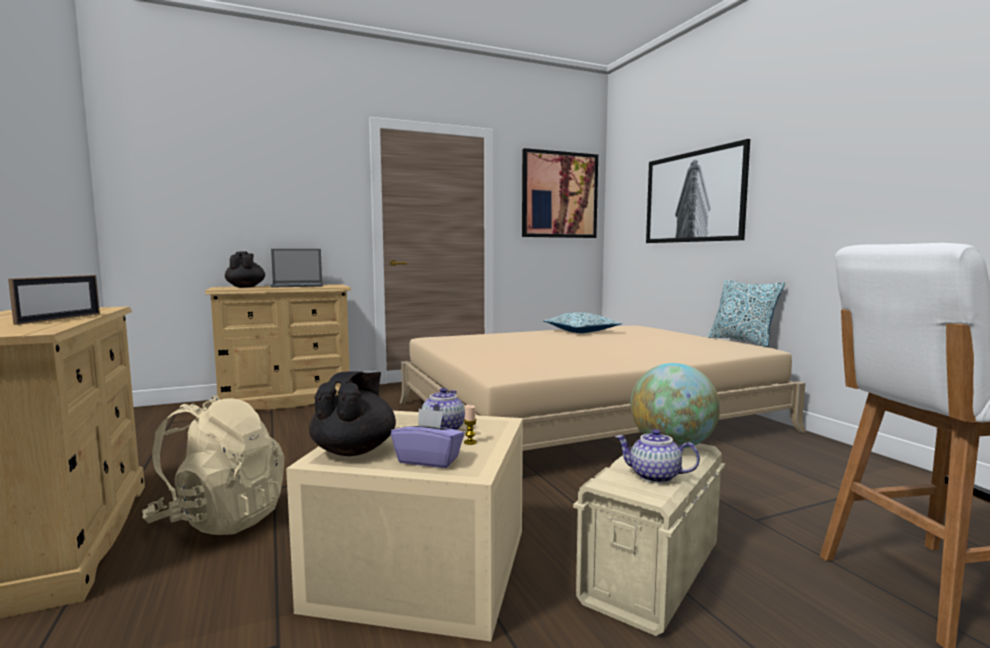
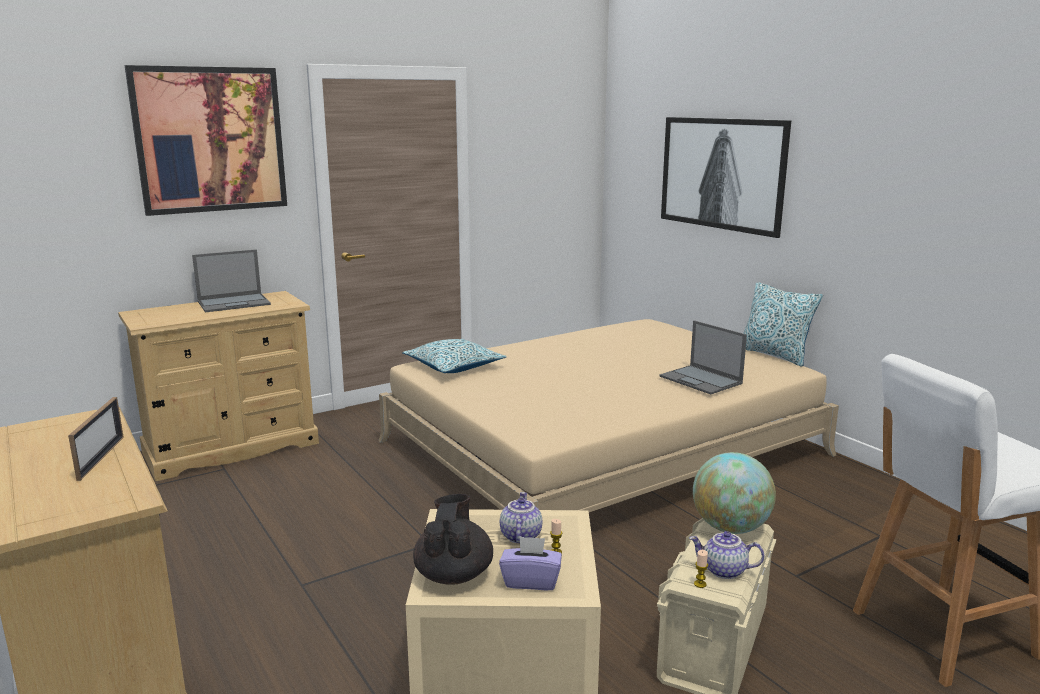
camera: 10 degrees left, 10 degrees up
(220, 519) = (269, 631): beige backpack -> none
(246, 287) = (169, 312): black teapot -> none
(559, 195) = (550, 148): picture -> picture (210, 140)
(581, 331) = (591, 340): pillow -> pillow (454, 366)
(623, 485) = (700, 584): none -> candle
(669, 350) = (701, 380): none -> laptop

